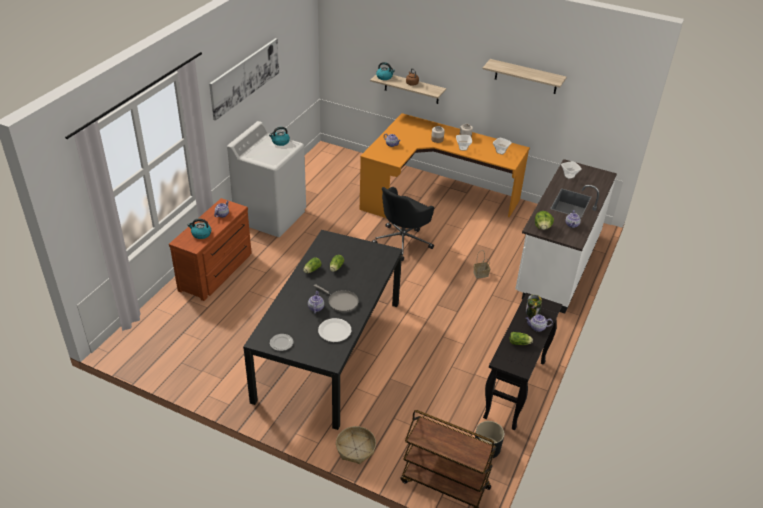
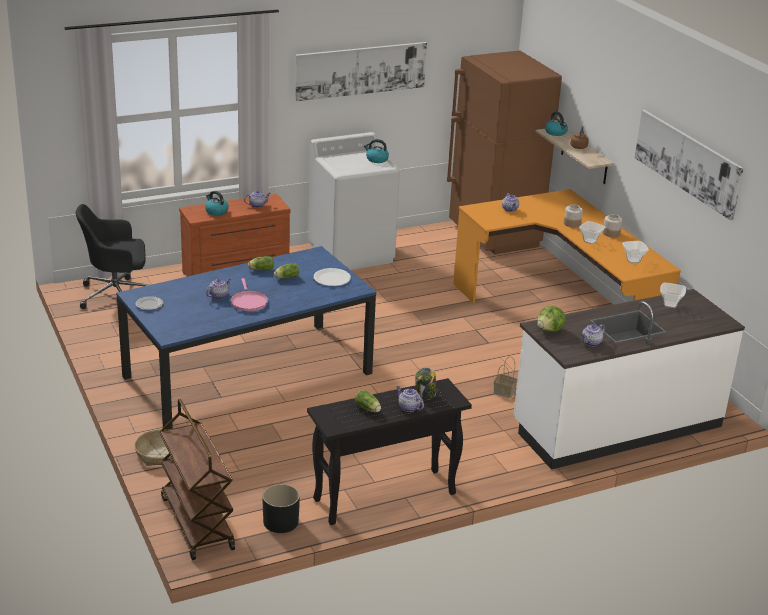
camera: 40 degrees right, 10 degrees down
(329, 350) = (247, 375): black dining table -> blue dining table
(334, 331) = (207, 318): white plate -> white plate (332, 278)
(338, 161) = (494, 236): none -> brown fridge
(341, 302) = (248, 302): grey frying pan -> pink frying pan
(403, 241) = (459, 328): black office chair -> black office chair (117, 295)
(526, 76) = (687, 162): shelf -> picture

